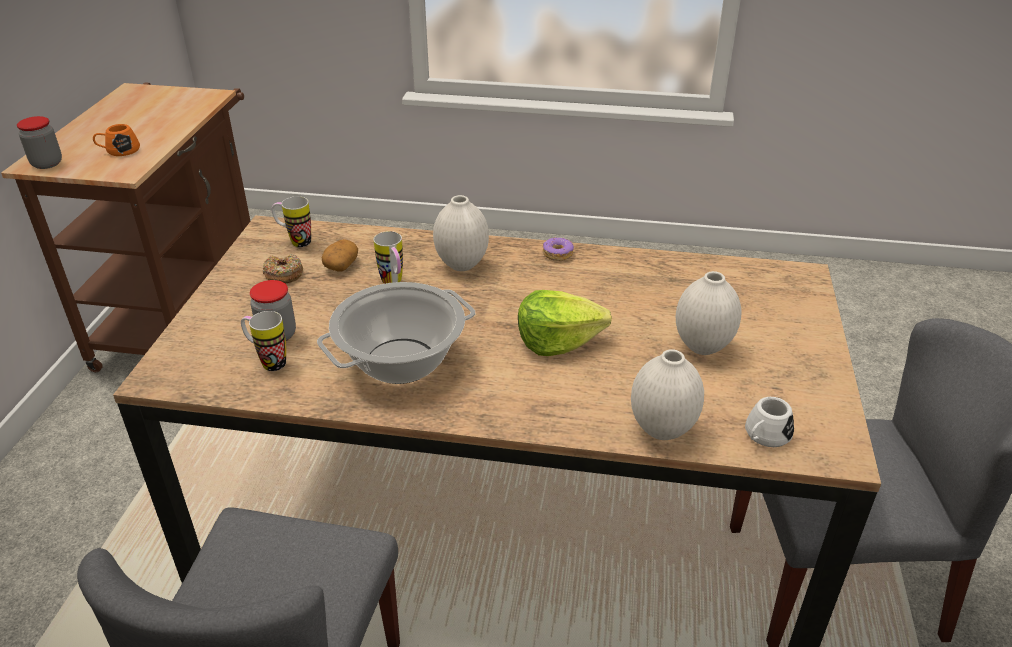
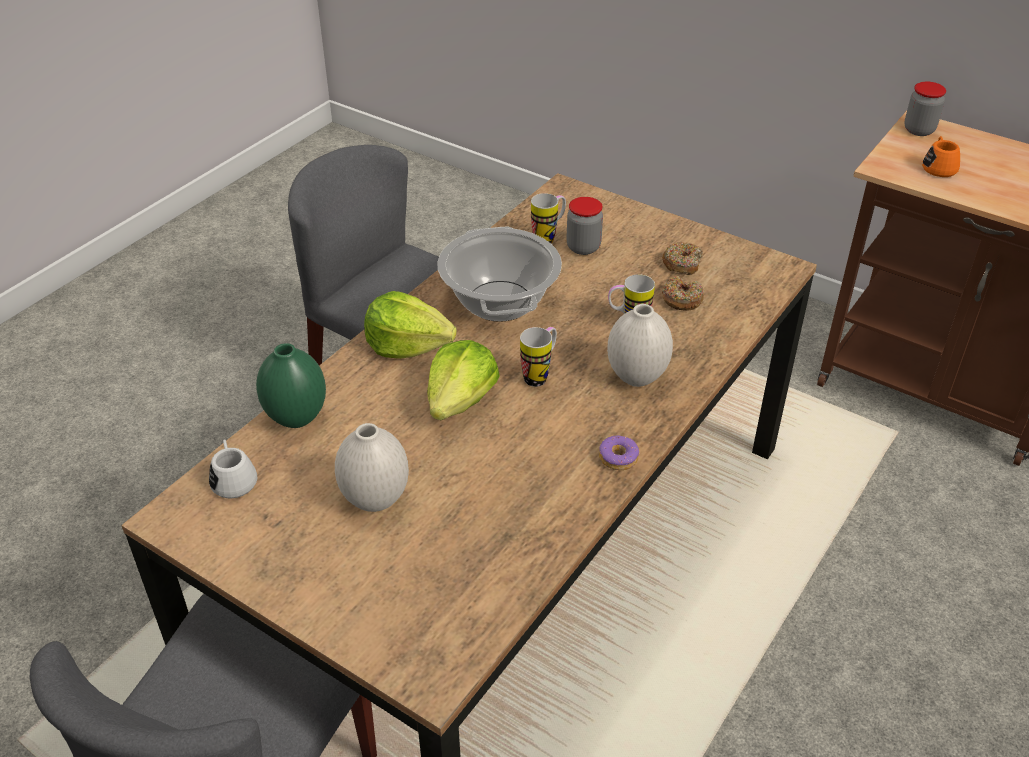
camera: 115 degrees right, 5 degrees up
(295, 241) = (745, 280): mug -> mug (540, 375)
(341, 265) = (681, 299): potato -> donut
(507, 398) = (407, 345): none -> lettuce
(663, 430) = (296, 419): white vase -> green vase

